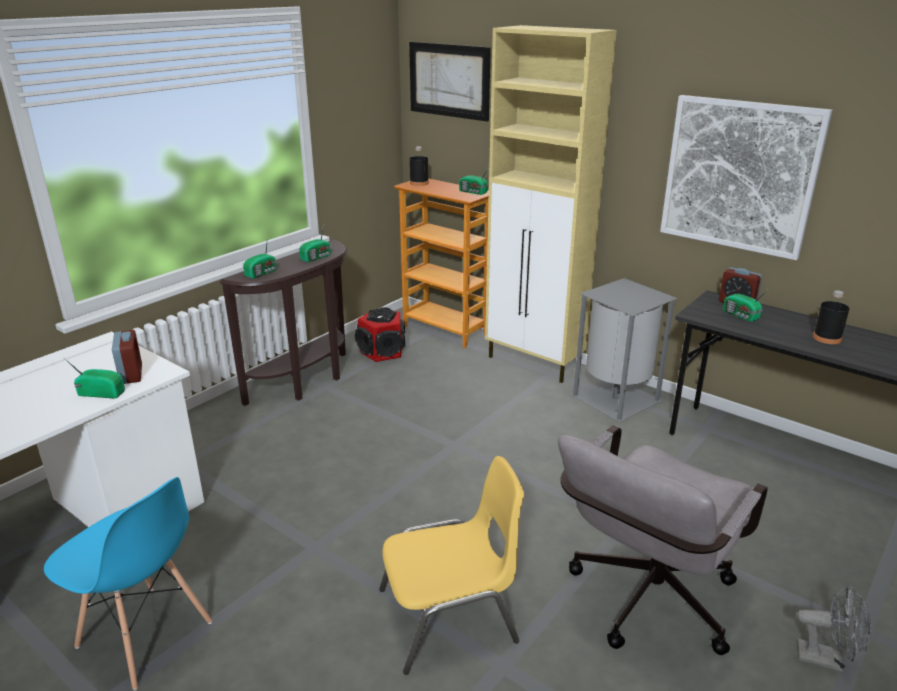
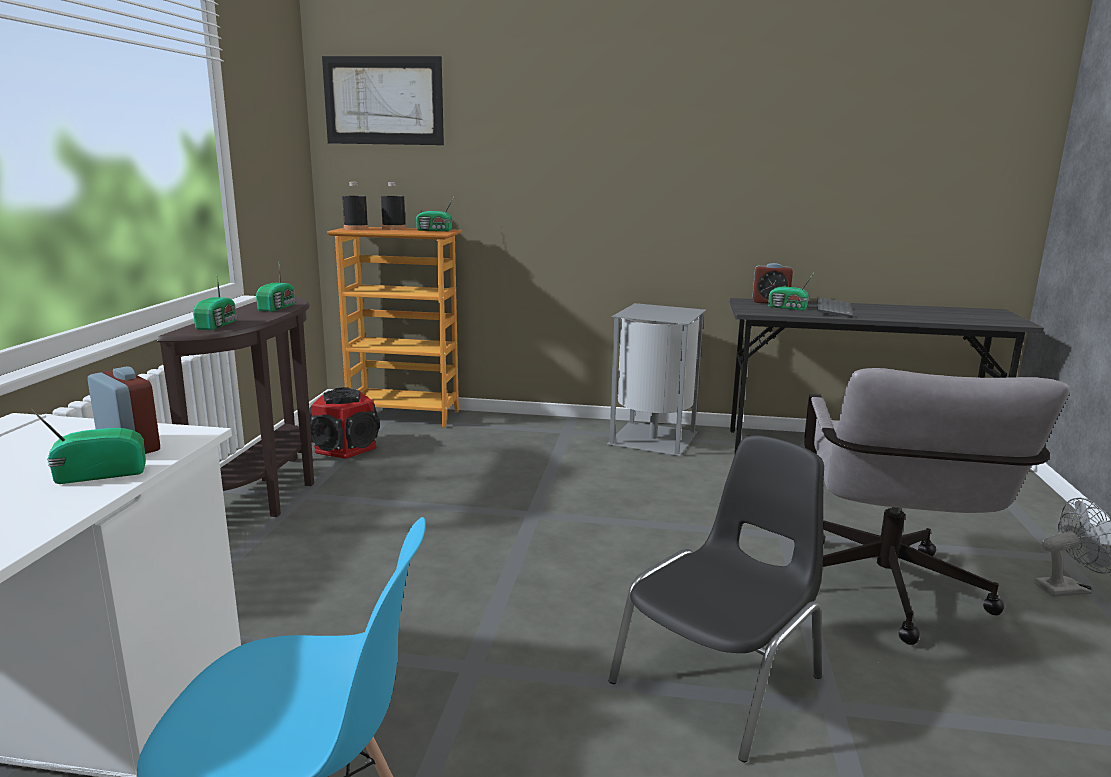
camera: 30 degrees left, 10 degrees down
(450, 616) = (721, 680): yellow chair -> black chair
(534, 363) = (538, 426): beige cabinet -> none
(739, 175) = (751, 170): picture -> none
(784, 325) = (832, 309): none -> keyboard
(826, 338) = (876, 312): black bottle -> black bottle (394, 228)

